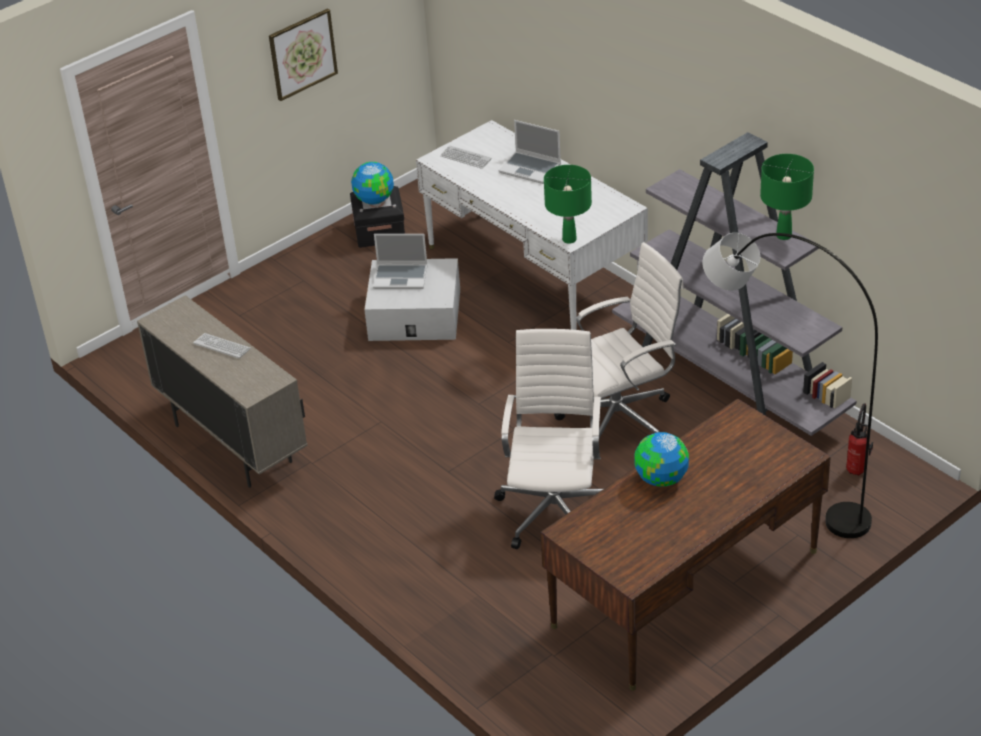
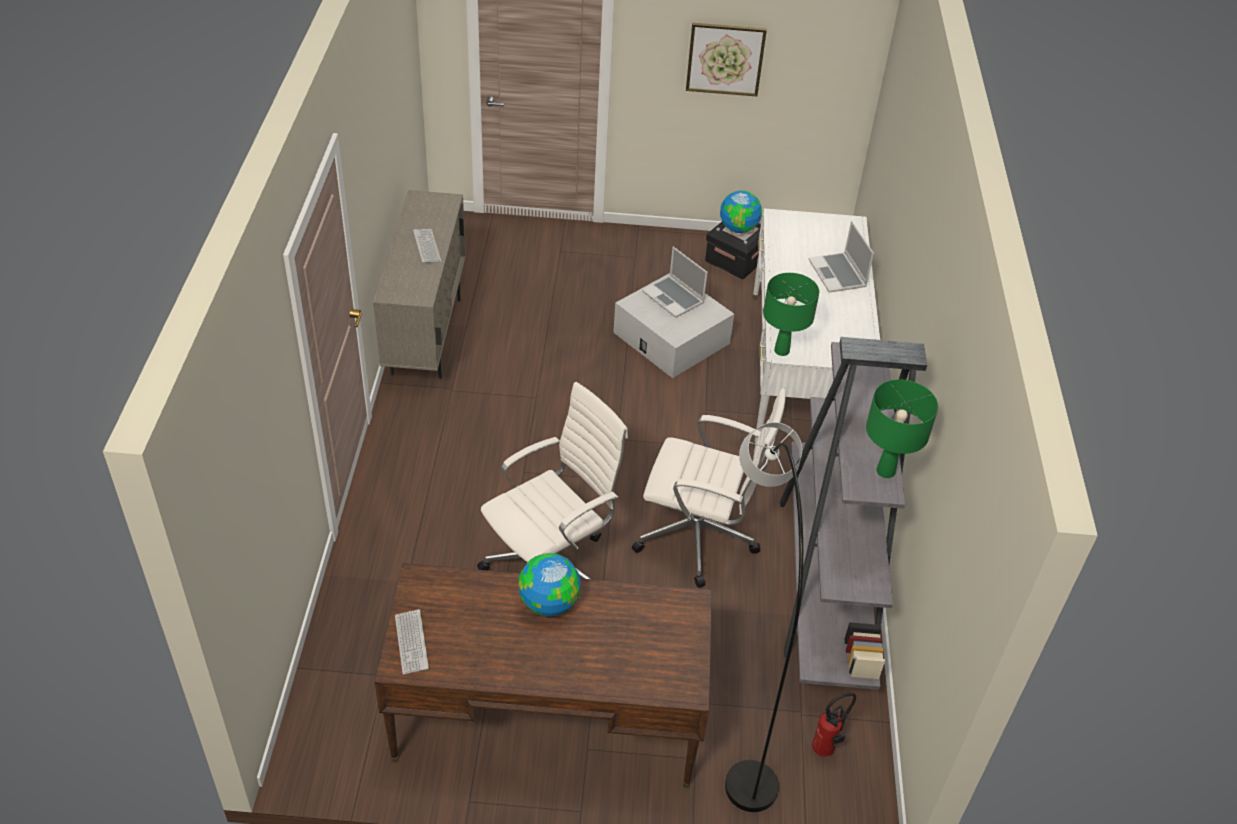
camera: 40 degrees right, 5 degrees up
(465, 158) = (801, 232): keyboard -> keyboard (411, 642)

